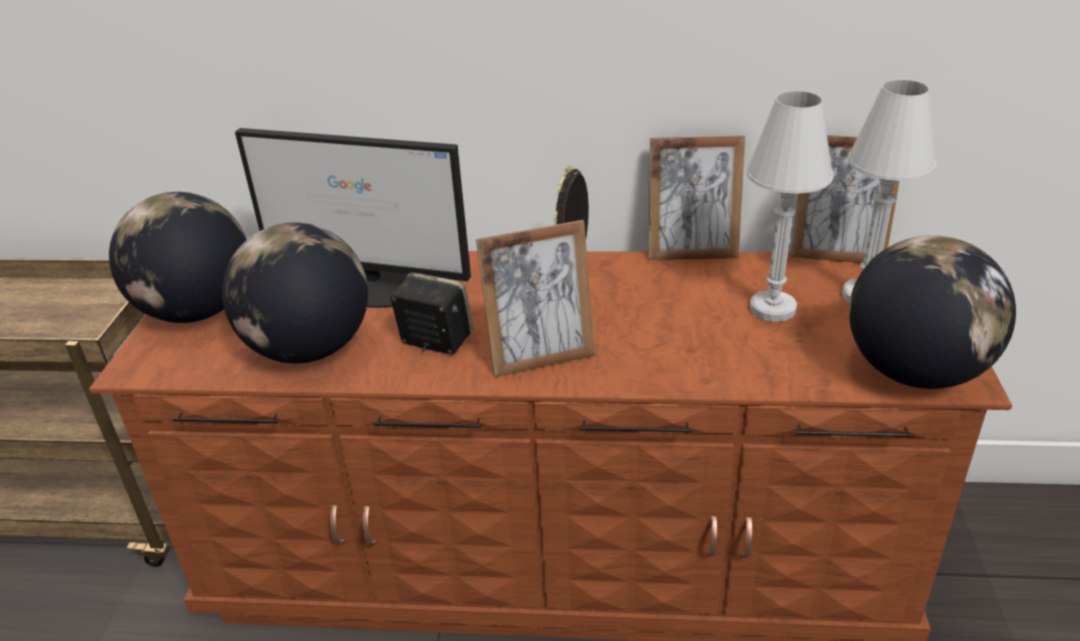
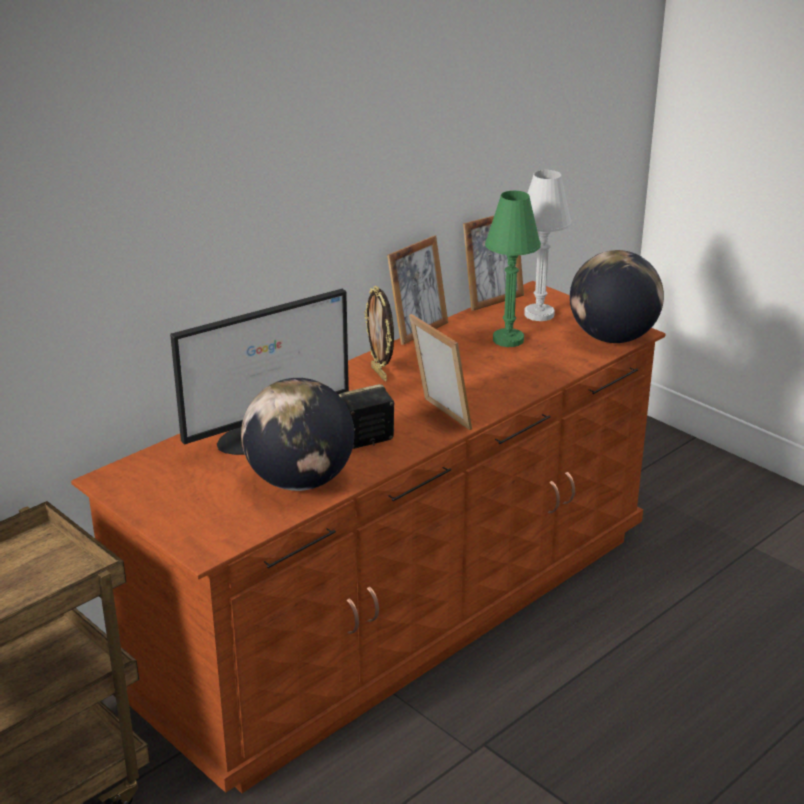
camera: 50 degrees left, 5 degrees down
(197, 311) = (172, 505): globe -> none
(541, 357) = (439, 416): picture frame -> picture frame turned 60 degrees counterclockwise
(772, 309) = (508, 340): white table lamp -> green table lamp

